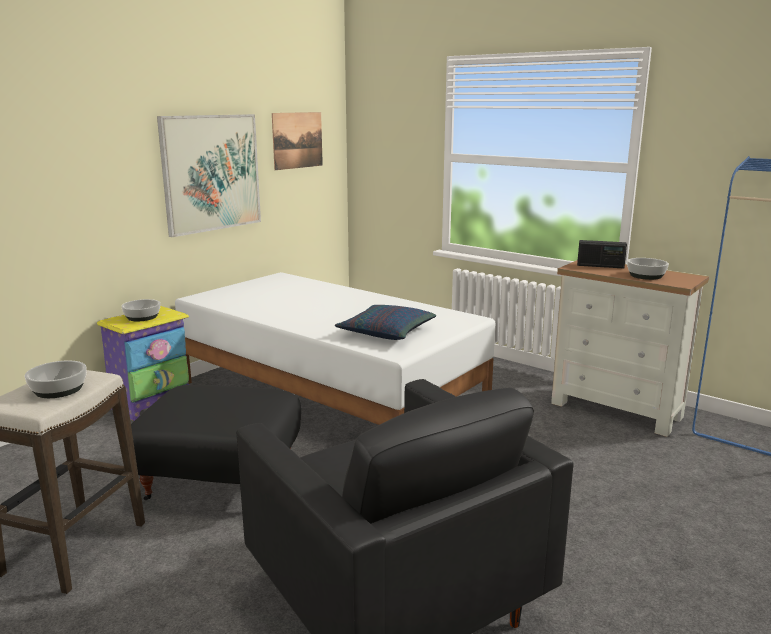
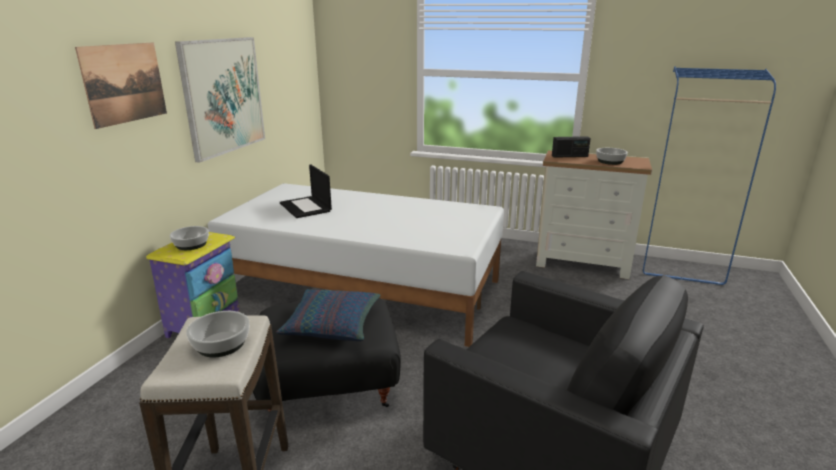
camera: 20 degrees left, 5 degrees up
(278, 296) = (306, 207): none -> laptop
(297, 140) = (284, 60): picture -> picture (124, 83)
(386, 332) = (434, 230): blue pillow -> blue pillow (332, 324)

